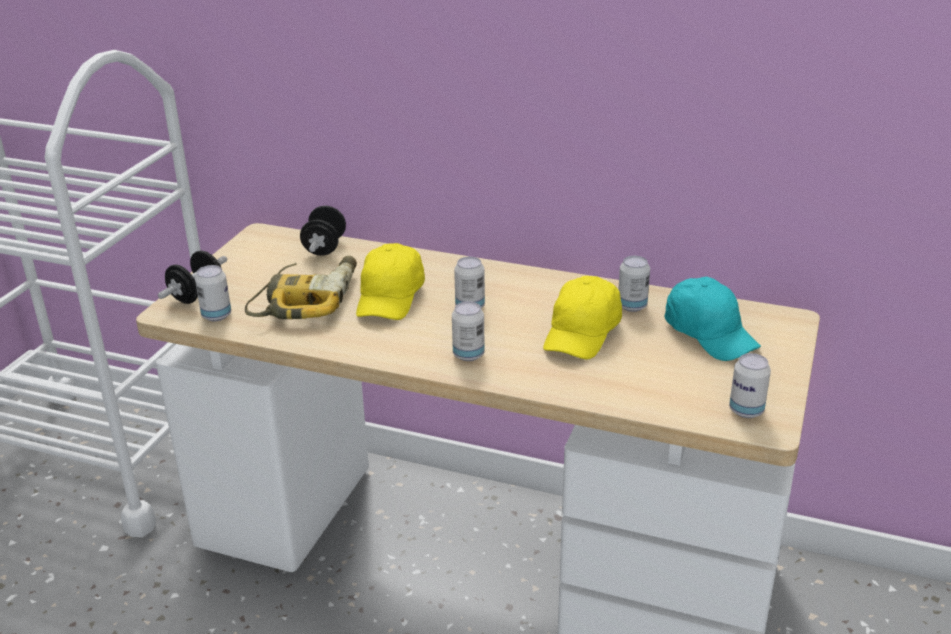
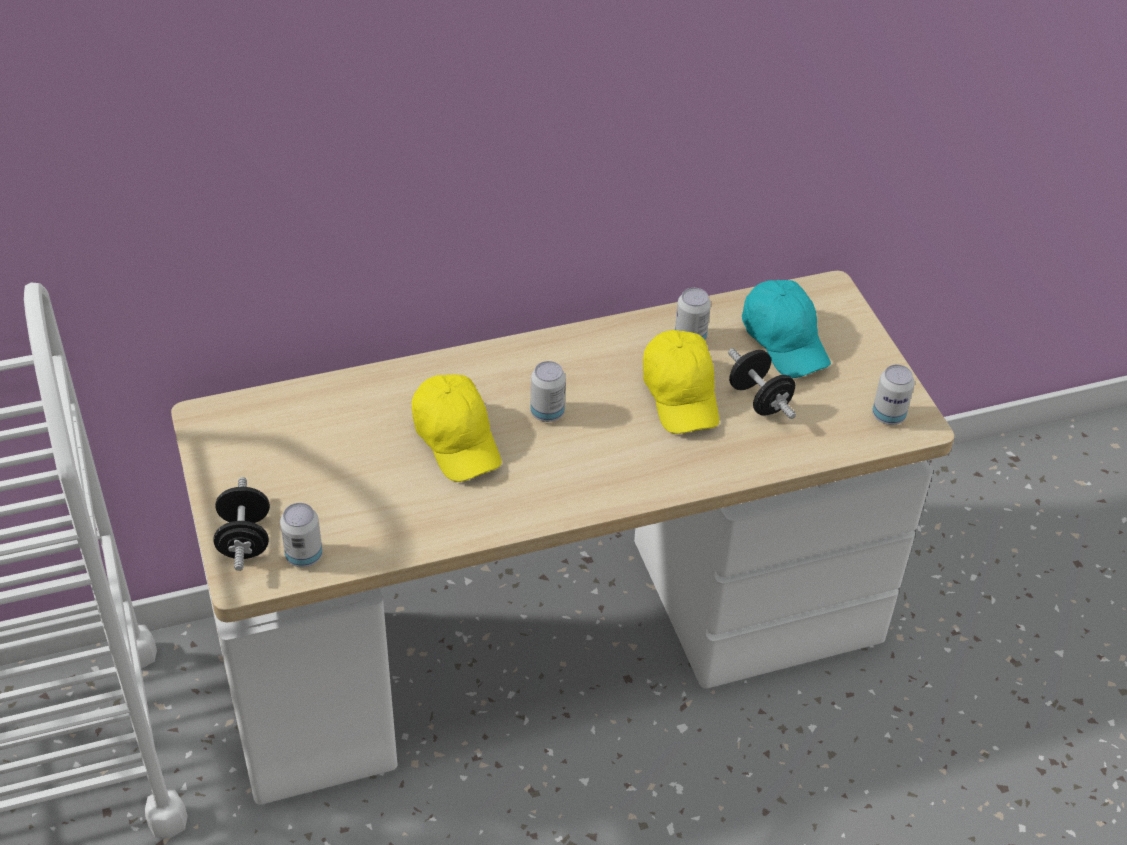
camera: 40 degrees left, 15 degrees up
(307, 299) = (372, 484): power drill -> none
(324, 247) = (304, 403): black dumbbell -> black dumbbell (759, 399)
(468, 355) = (610, 473): can -> none
(710, 334) = (785, 341): turquoise cap -> turquoise cap turned 45 degrees clockwise

